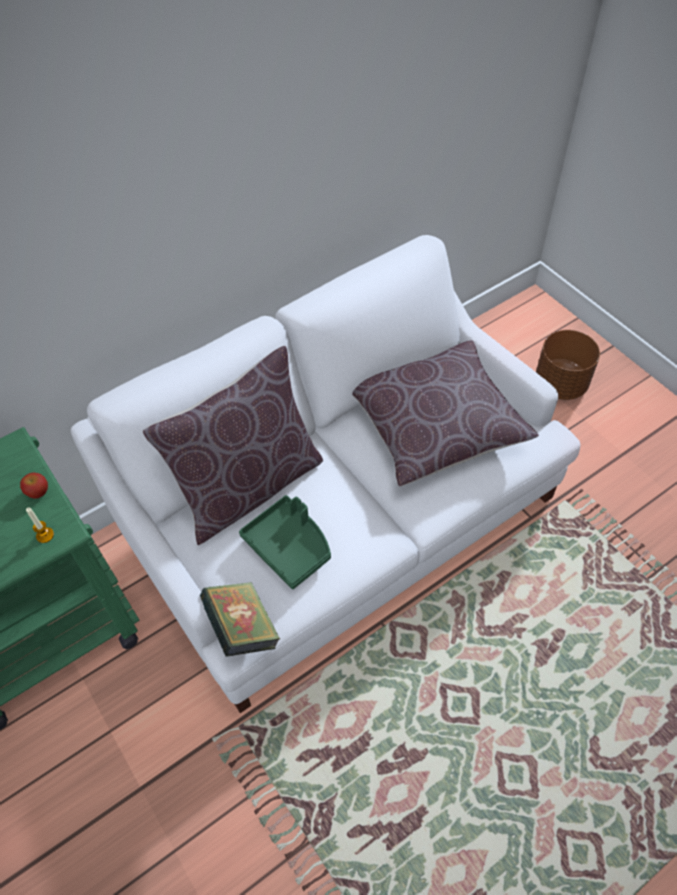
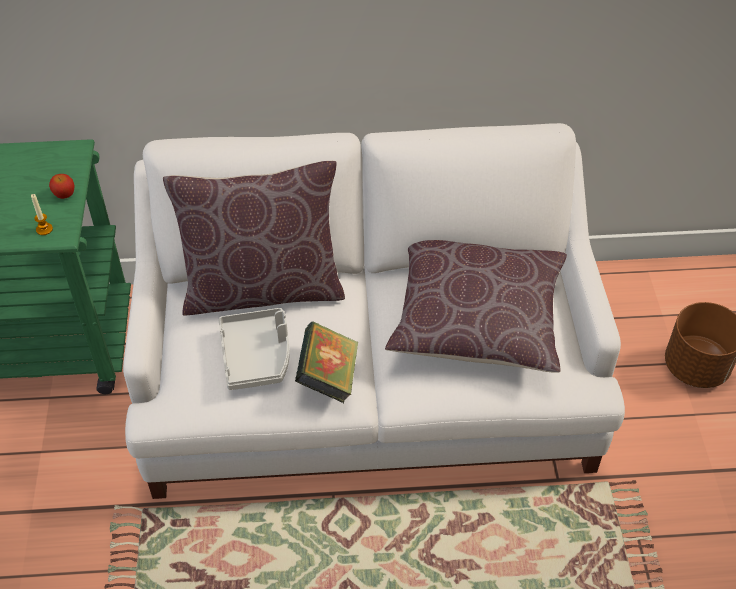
camera: 30 degrees right, 5 degrees down
(242, 628) = (168, 401): book -> book (328, 377)
(289, 546) = (257, 356): green tray -> grey tray

